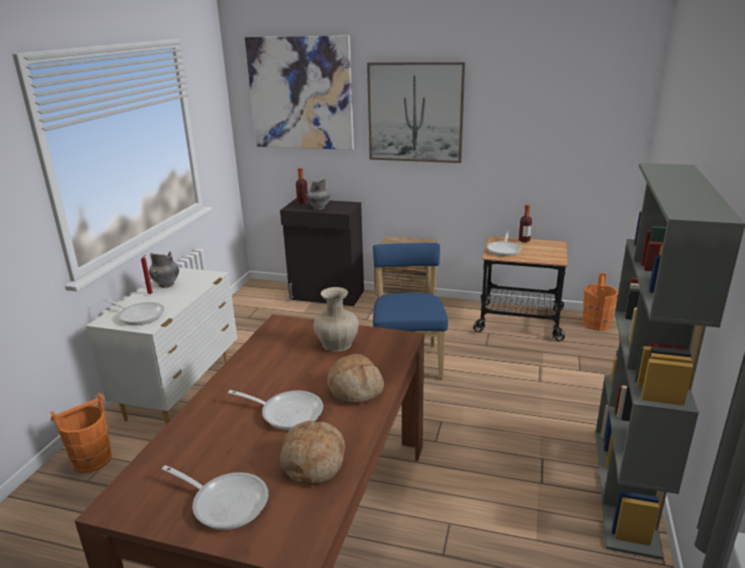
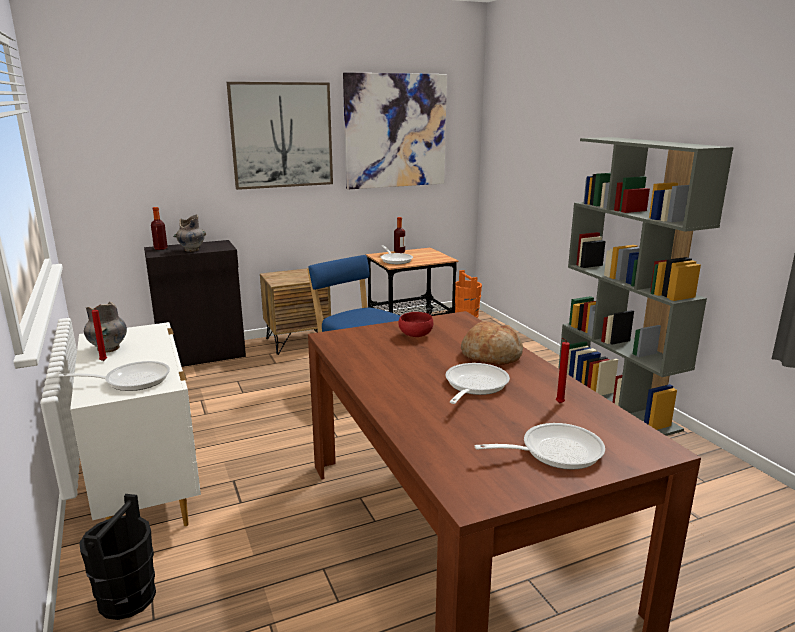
camera: 40 degrees left, 5 degrees down
(92, 460) = (127, 597): orange bucket -> black bucket
(287, 412) = (474, 386): frying pan -> frying pan turned 45 degrees counterclockwise
(301, 93) = (143, 118): picture -> picture (395, 131)
(312, 462) = (558, 404): bread -> red candle
(336, 344) = (415, 335): beige vase -> red bowl

